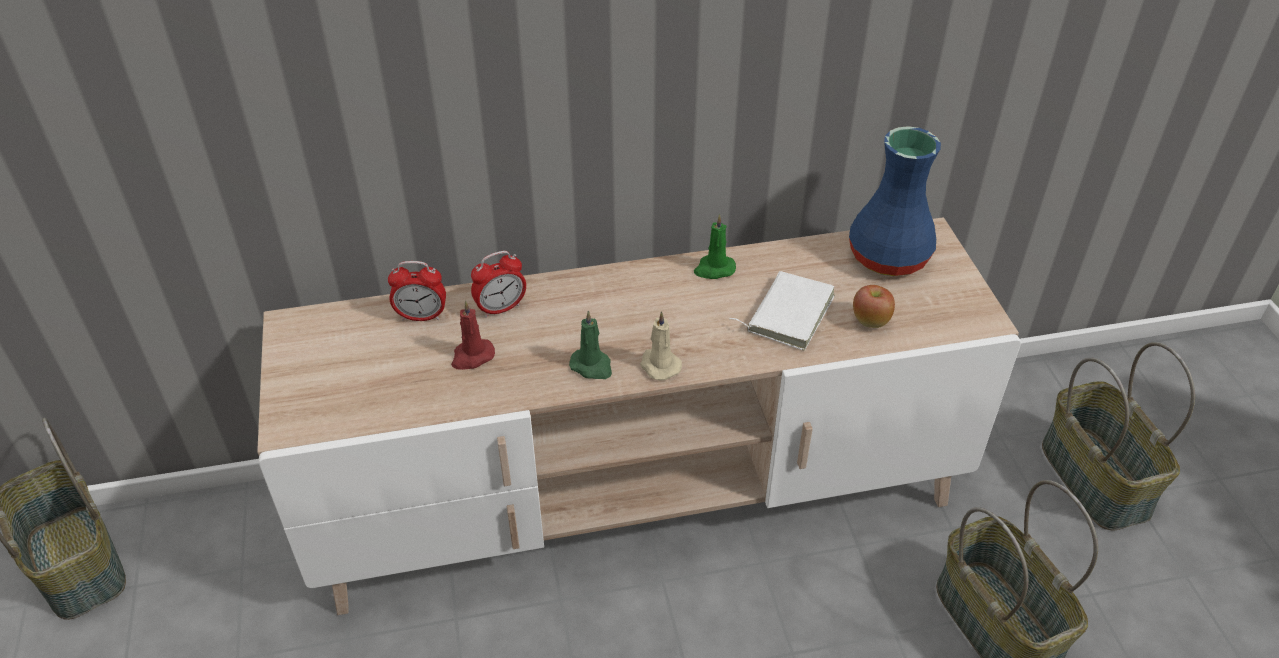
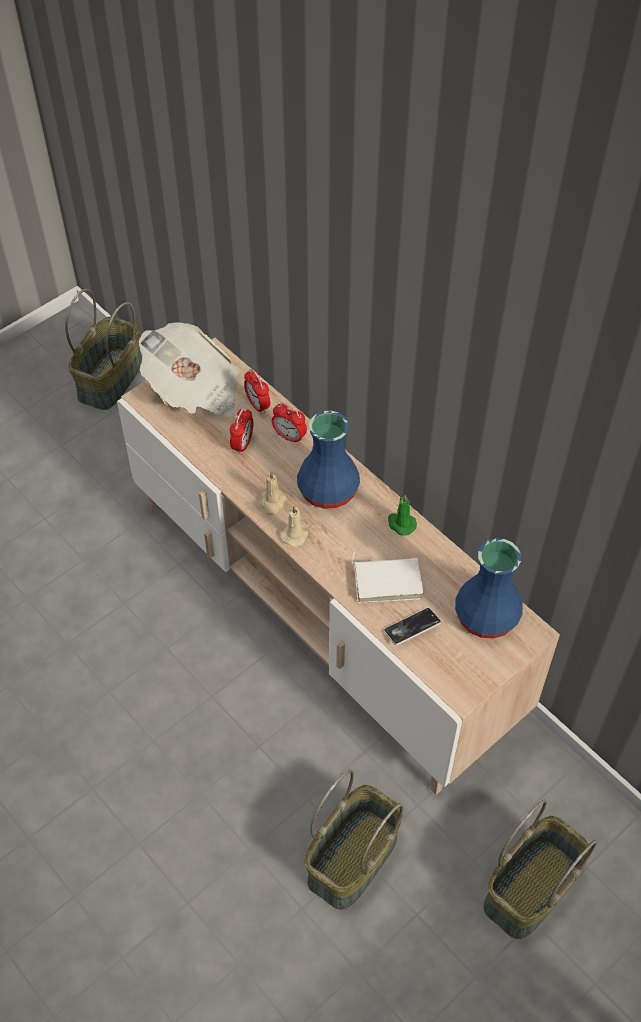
camera: 60 degrees right, 10 degrees up
(332, 367) = (194, 390): none -> newspaper
(472, 356) = (242, 444): red candle -> alarm clock
(592, 366) = (272, 503): green candle -> beige candle
(612, 309) = (327, 489): none -> blue vase
(870, 321) = (412, 628): apple -> phone

